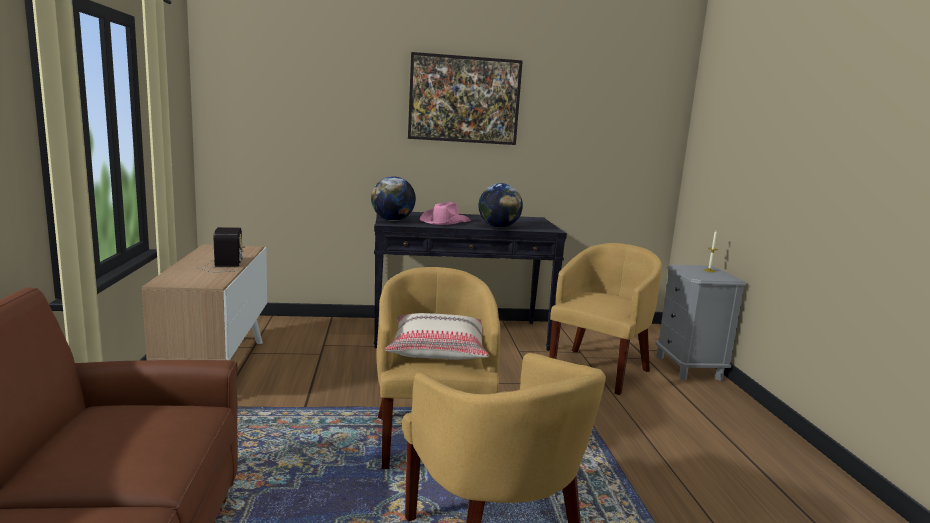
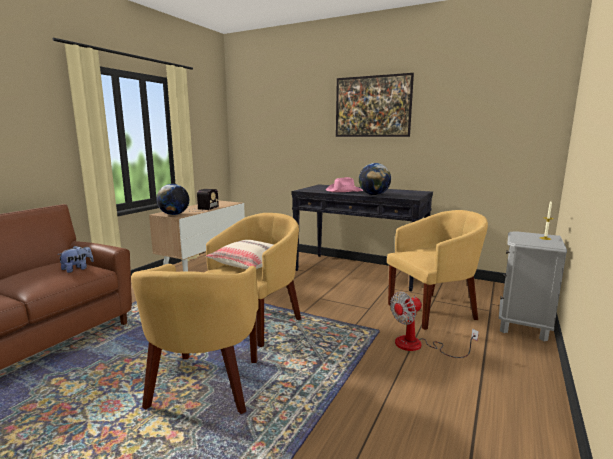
camera: 35 degrees right, 0 degrees up
(173, 417) = (77, 269): none -> plush toy
(392, 220) = (310, 189): globe -> globe (174, 214)
(637, 415) = (418, 346): none -> fan

